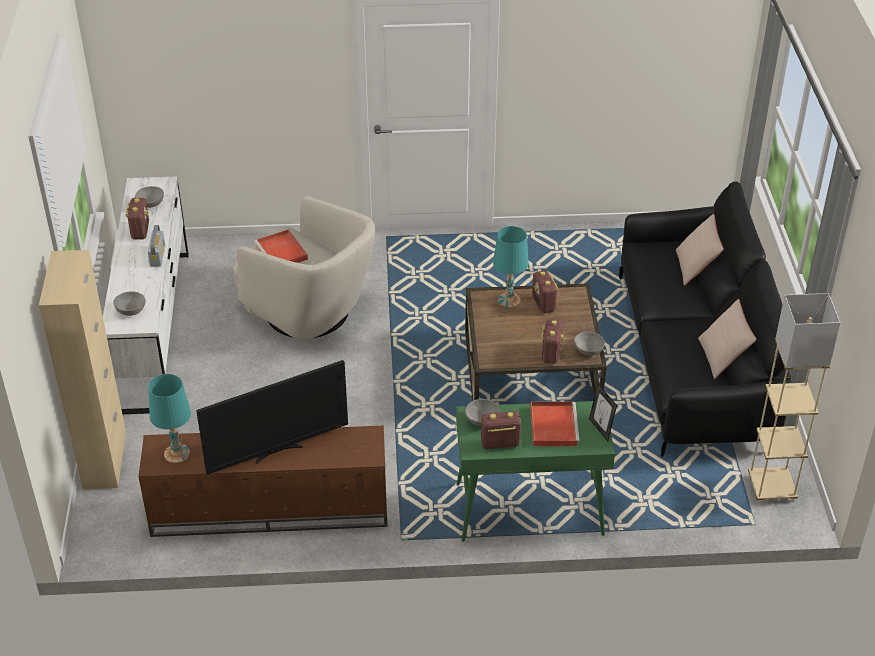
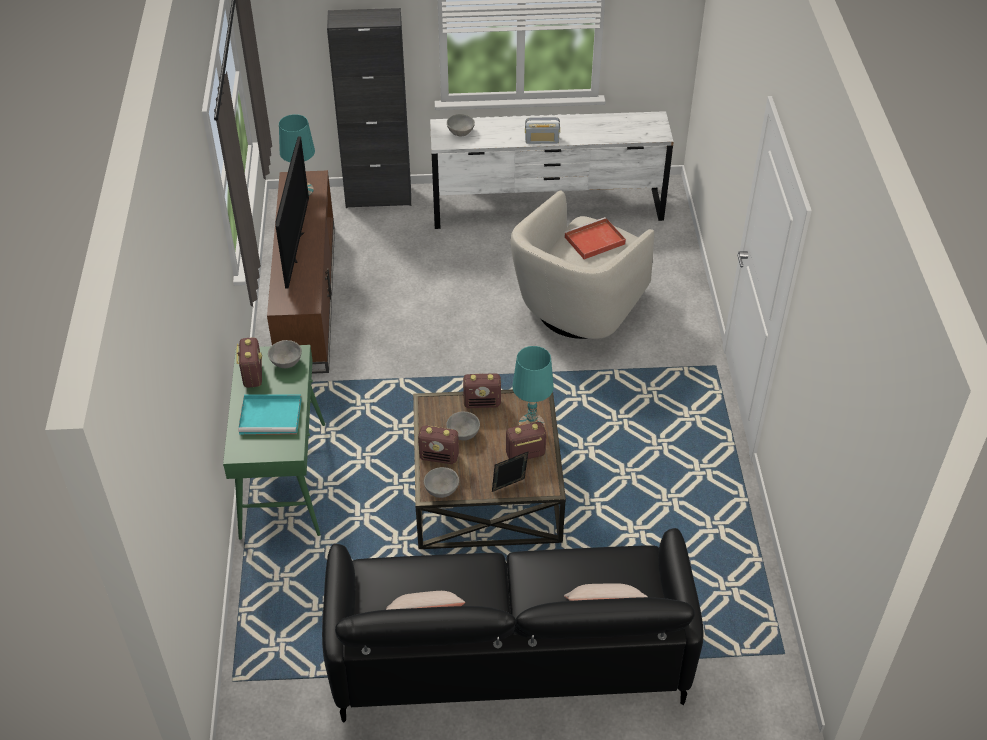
camera: 90 degrees right, 5 degrees up
(105, 460) = (378, 197): beige cabinet -> black cabinet
(140, 231) = (580, 127): radio -> radio (482, 403)
(151, 205) = (622, 129): grey bowl -> grey bowl (462, 434)
(277, 452) = (295, 247): television -> television turned 150 degrees counterclockwise
(553, 425) = (272, 416): red tray -> turquoise tray
(601, 429) = (260, 454): picture frame -> picture frame (509, 487)
(771, 488) = (285, 707): beige floor lamp -> none

